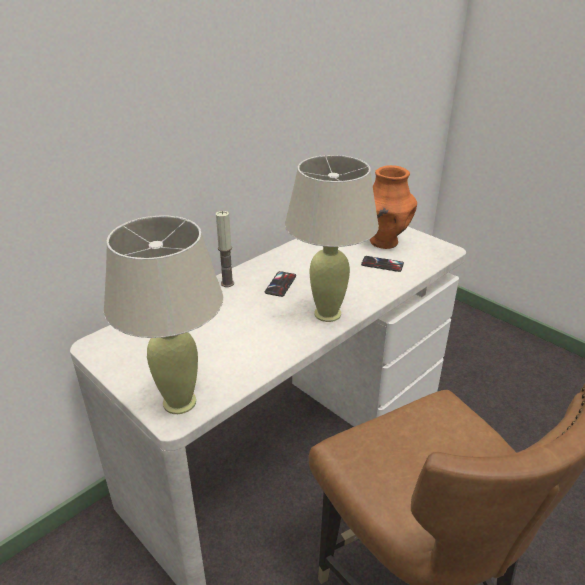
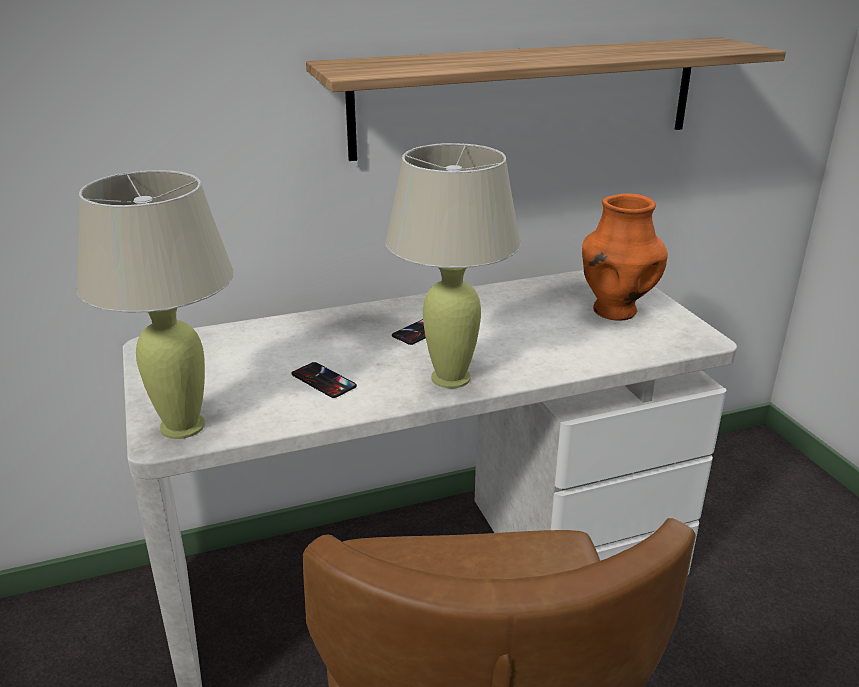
camera: 25 degrees right, 5 degrees down
(227, 283) = (357, 315): candle -> none
(307, 108) = (528, 97): none -> shelf
(382, 264) = (585, 337): phone -> phone (323, 381)

